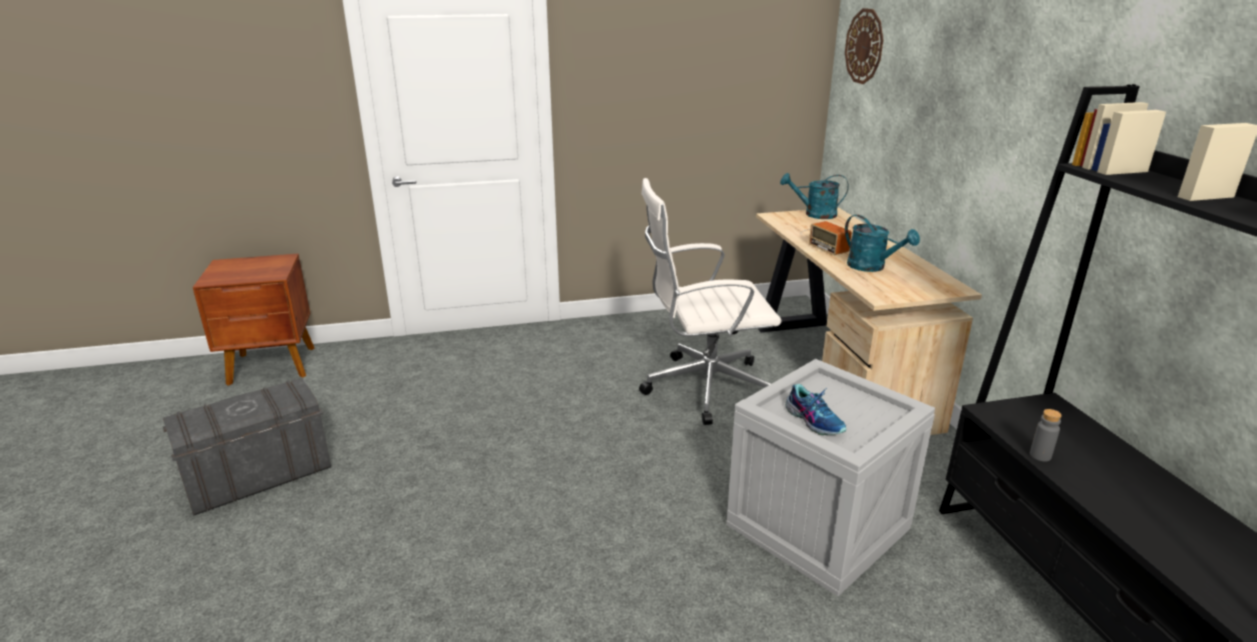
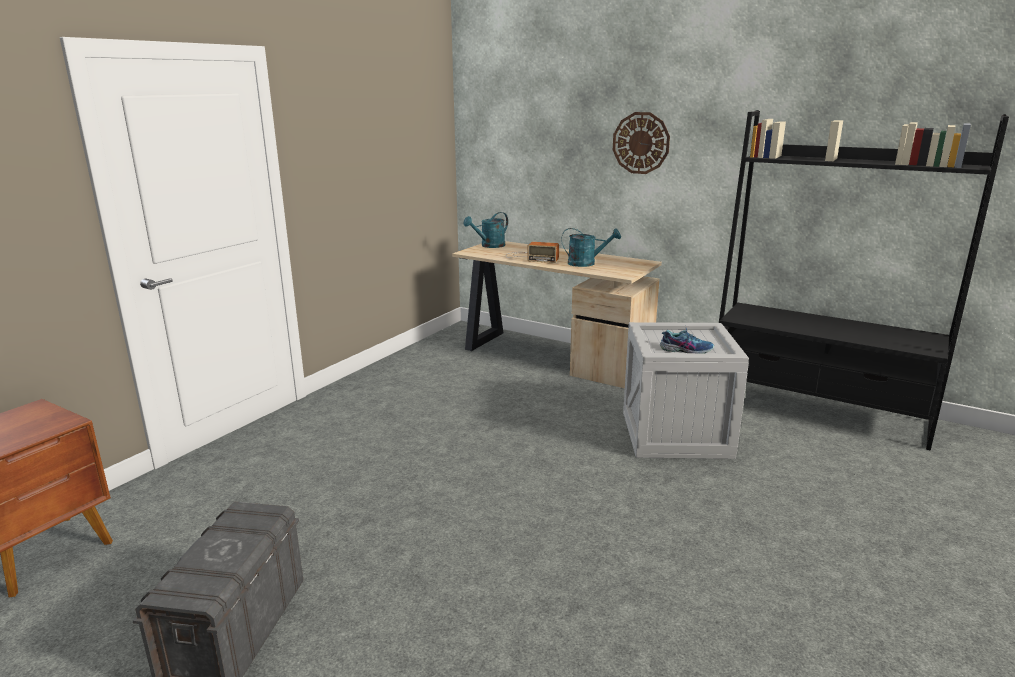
camera: 45 degrees left, 5 degrees down
(704, 387) = (493, 395): white office chair -> none
(864, 46) = (494, 114): wall clock -> wall clock (641, 143)
(1040, 455) = (783, 327): grey bottle -> none

